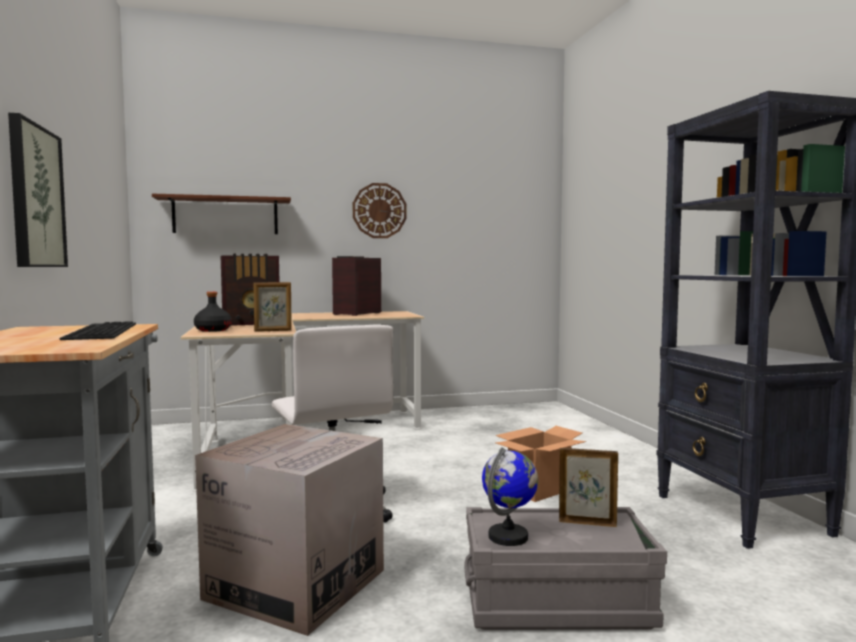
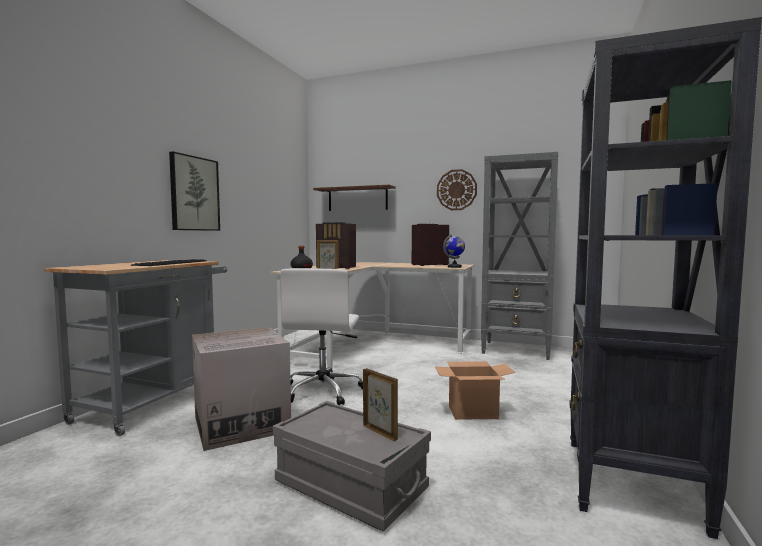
camera: 35 degrees right, 0 degrees up
(472, 415) = (517, 350): none -> grey bookcase
(508, 537) = (313, 425): globe -> globe (454, 267)

